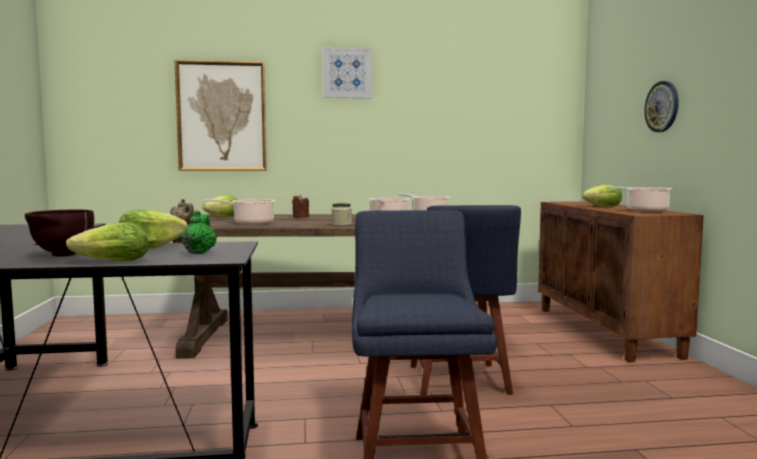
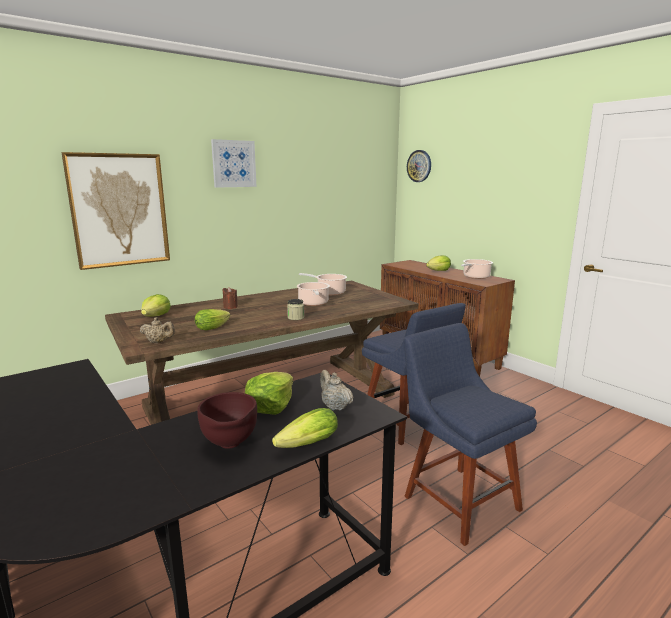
camera: 30 degrees left, 10 degrees up
(199, 252) = (334, 406): green teapot -> beige teapot
(251, 223) = (214, 327): cooking pot -> lettuce
(662, 106) = (477, 202): wall clock -> wall clock (419, 166)

